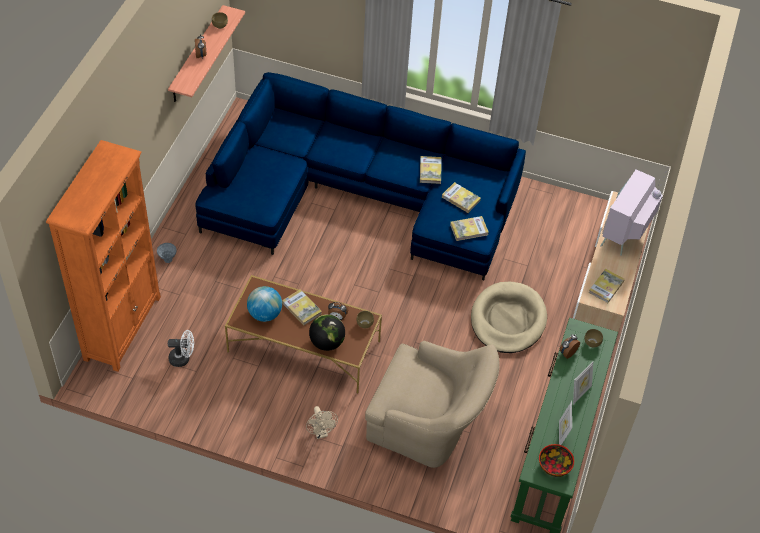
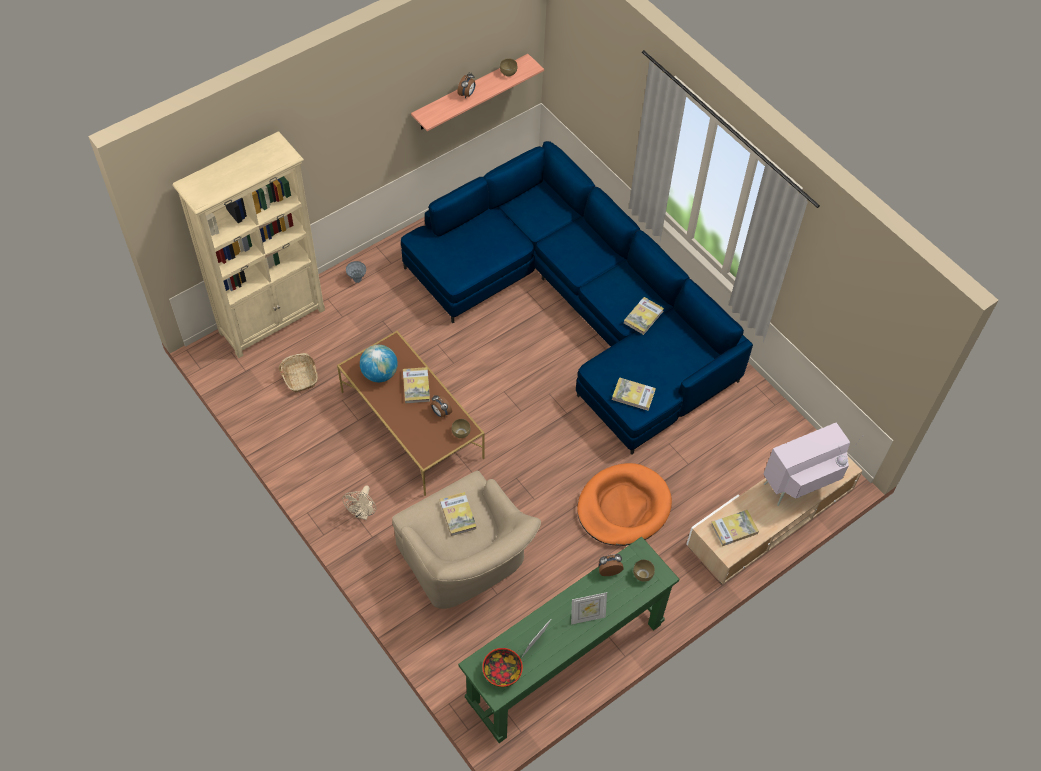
camera: 35 degrees right, 5 degrees up
(123, 327) = (273, 321): orange bookcase -> beige bookcase
(183, 358) = (300, 376): white fan -> basket
(327, 342) = (412, 431): globe -> none
(461, 199) = (651, 360): book -> book (458, 515)
(508, 320) = (623, 507): beige dog bed -> orange dog bed

